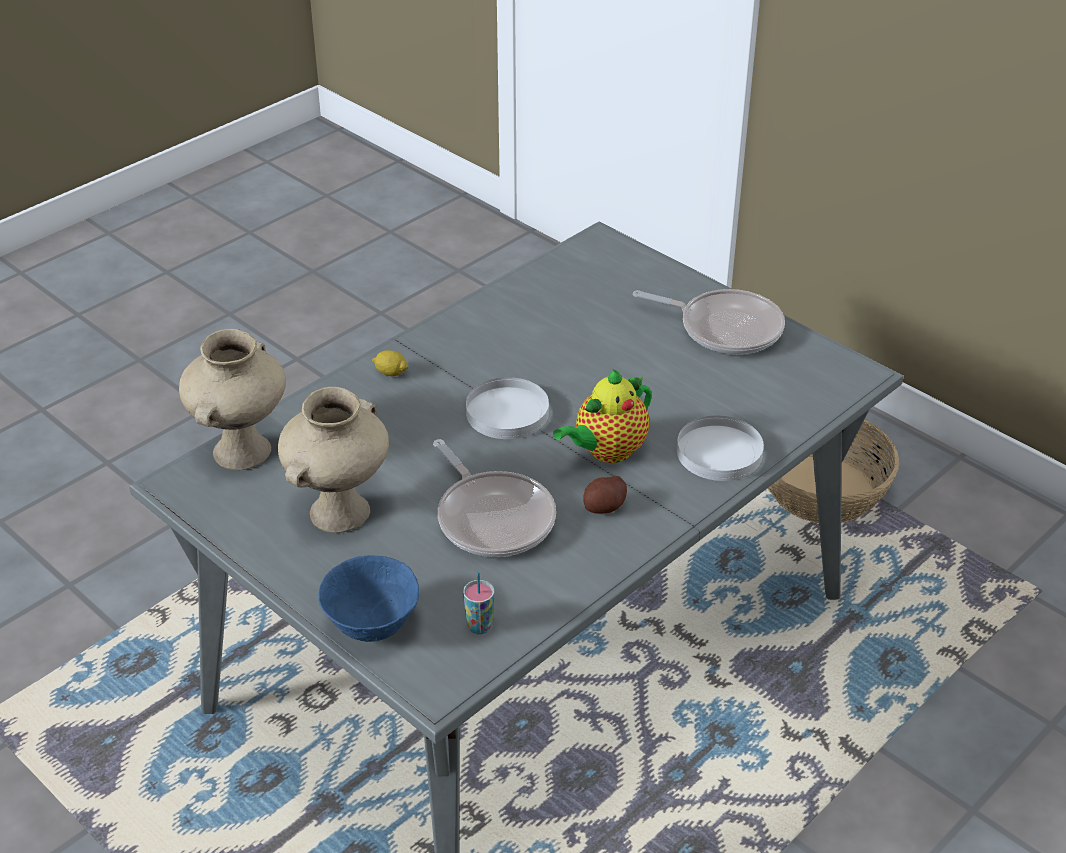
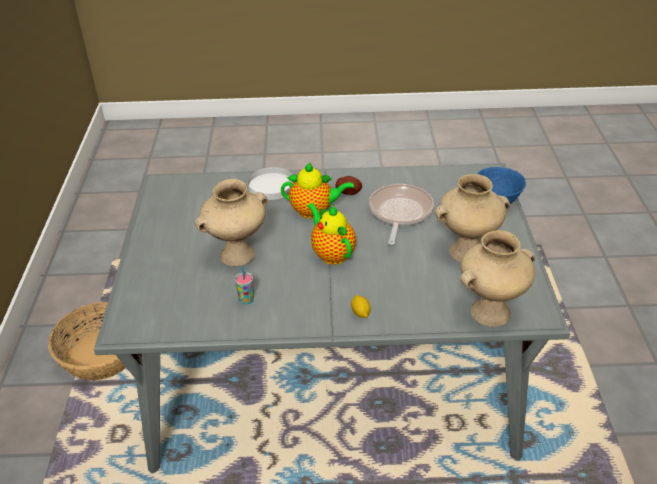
camera: 135 degrees left, 0 degrees up
(479, 626) = (453, 180): cup -> cup (246, 300)
(506, 413) = (331, 253): white plate -> teapot
(608, 350) = (237, 256): none -> beige vase
(725, 328) = (168, 233): frying pan -> none

